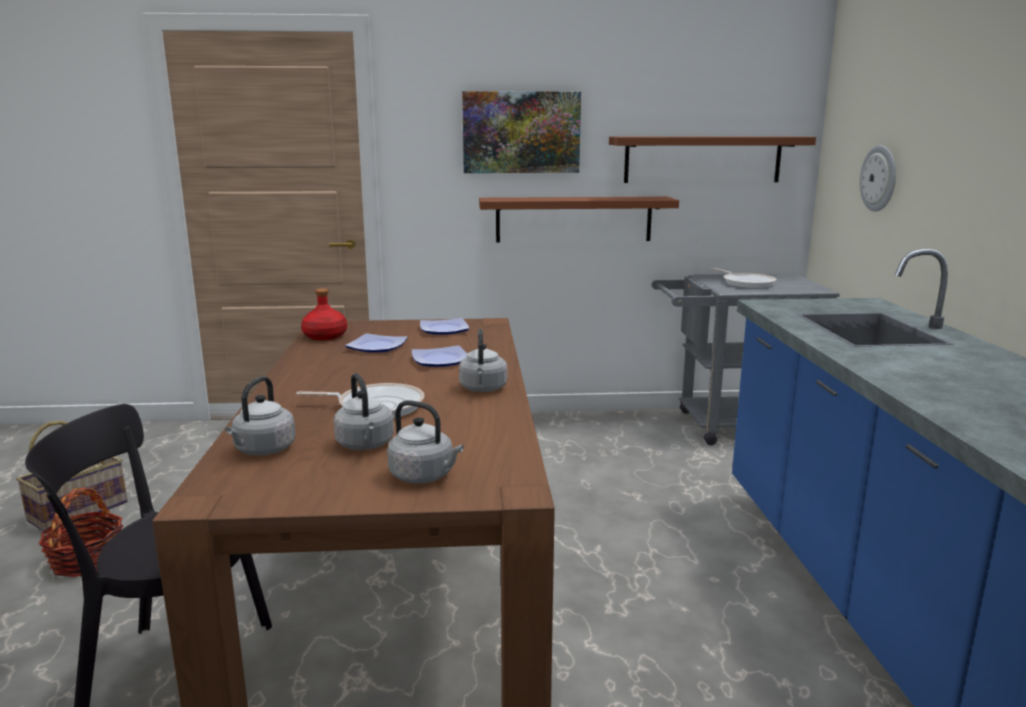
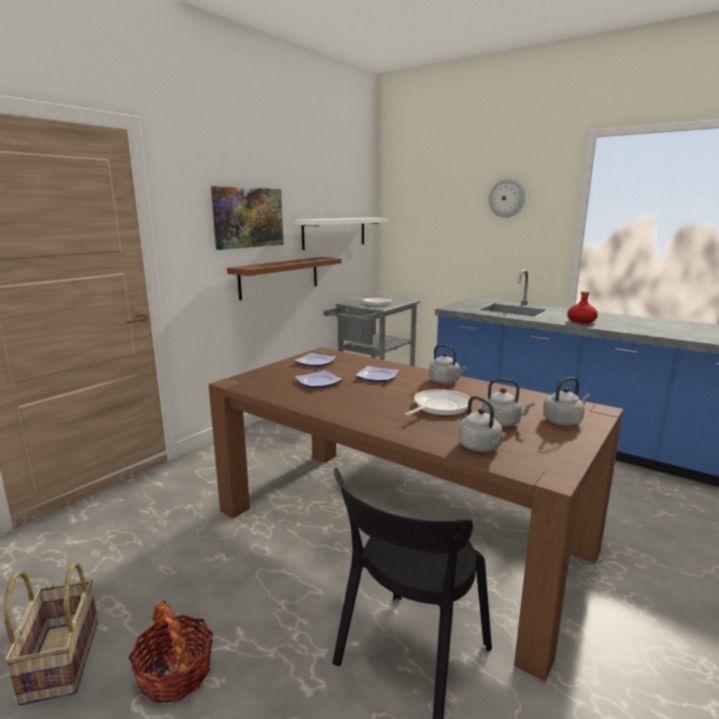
camera: 50 degrees left, 0 degrees up
(325, 336) = (262, 388): red bottle -> red bottle (581, 321)
(702, 159) = (334, 232): brown shelf -> white shelf
(879, 178) = (434, 239): wall clock -> wall clock (506, 198)

